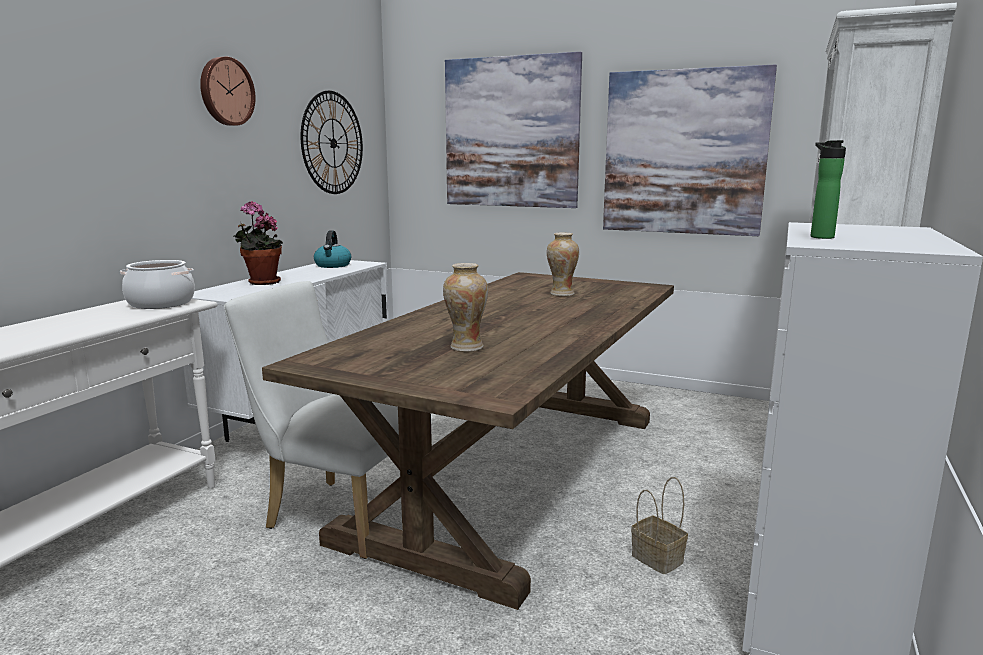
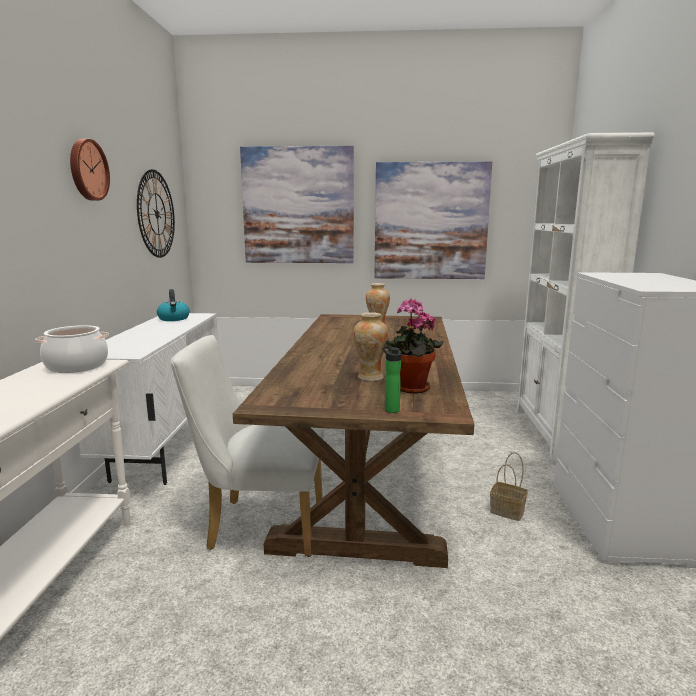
camera: 20 degrees left, 0 degrees up
(261, 283) = (133, 339): potted plant -> potted plant (410, 389)
(819, 237) = (634, 283): bottle -> bottle (390, 409)

